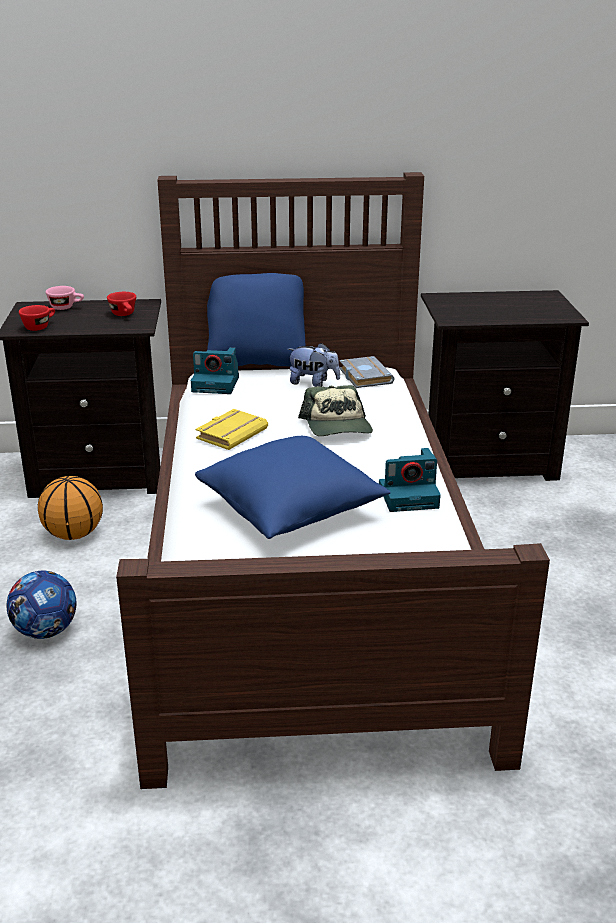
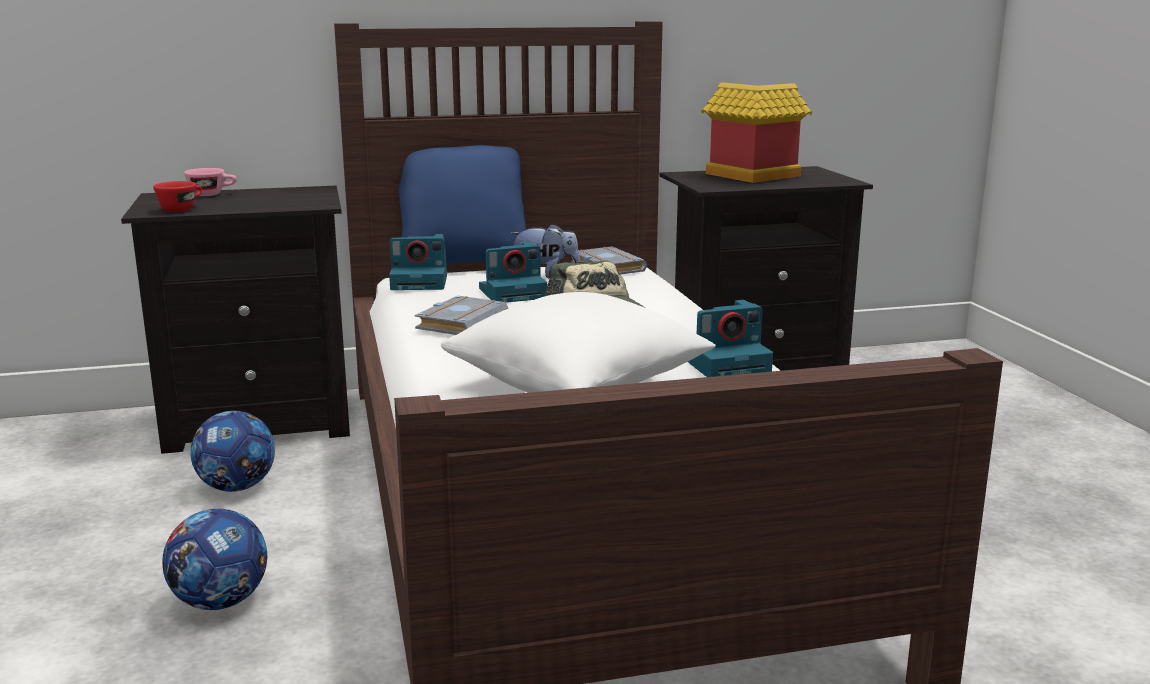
camera: 10 degrees left, 10 degrees down
(74, 534) = (237, 487): basketball -> football
(125, 315) = (295, 197): red cup -> none
(231, 433) = (460, 322): yellow book -> grey book
(282, 402) = (514, 293): none -> camera
(291, 510) = (578, 386): blue pillow -> white pillow
(491, 304) = (750, 176): none -> toy house

